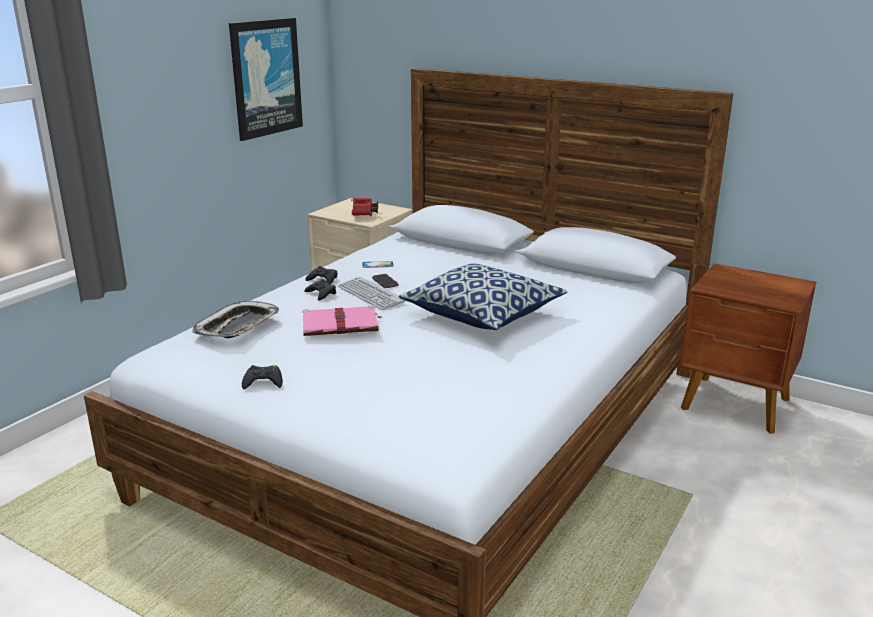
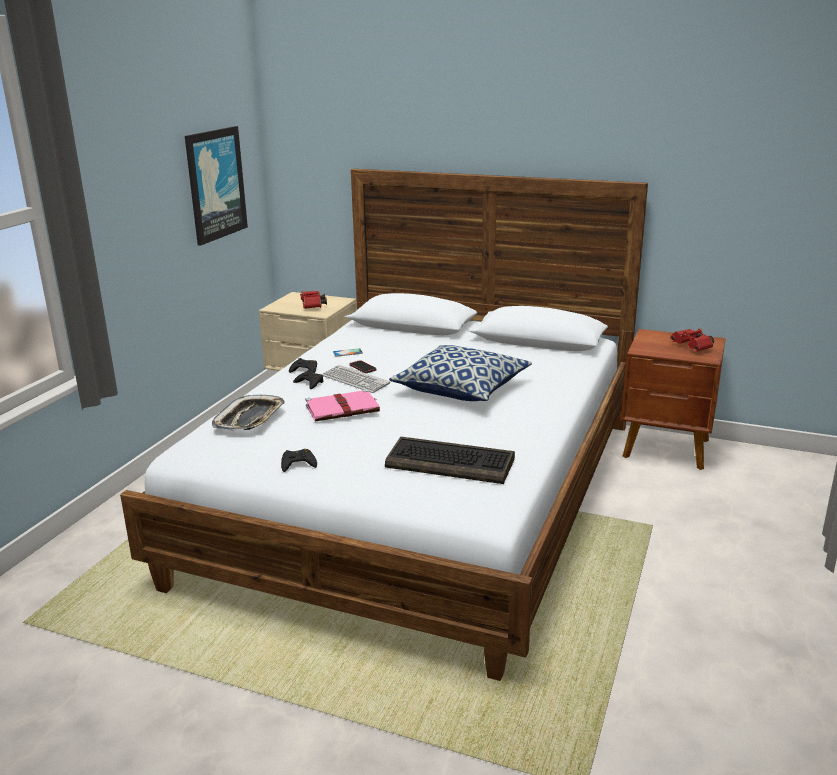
camera: 10 degrees left, 0 degrees up
(433, 398) = (451, 463): none -> keyboard
(772, 289) = (693, 348): none -> red binoculars

